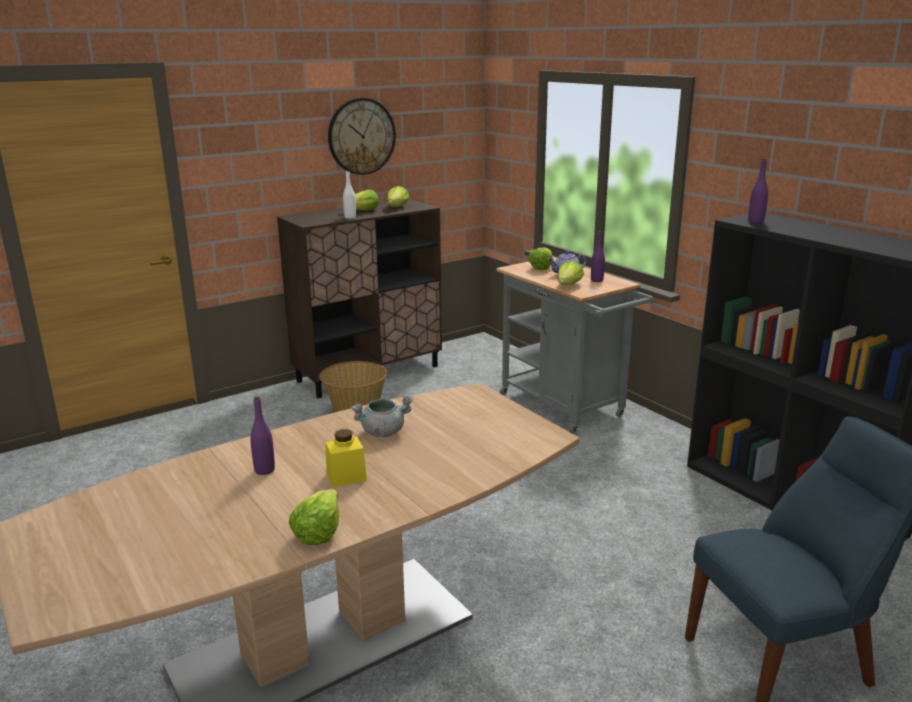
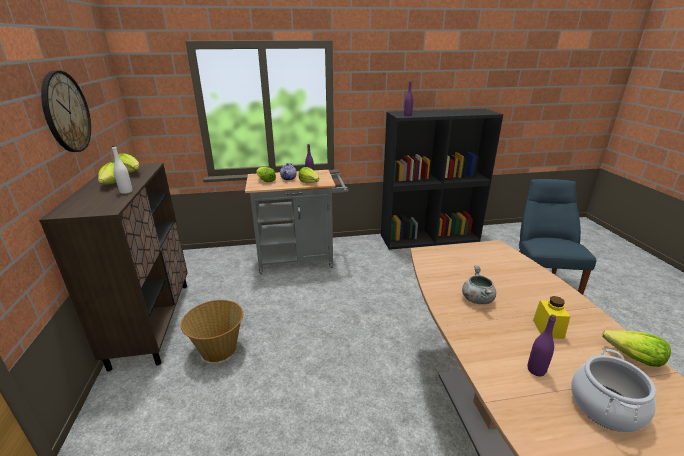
camera: 65 degrees left, 5 degrees up
(223, 507) = (605, 407): none -> cooking pot

